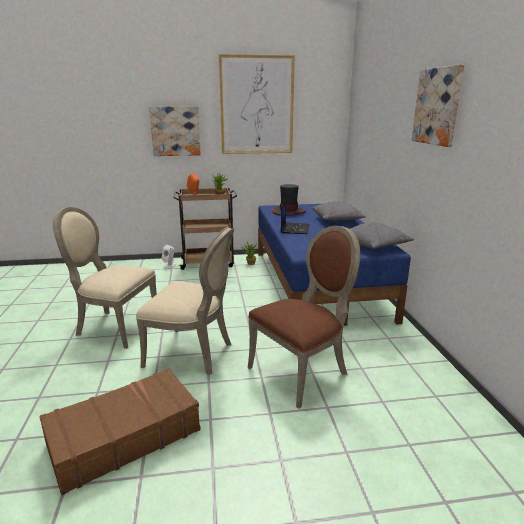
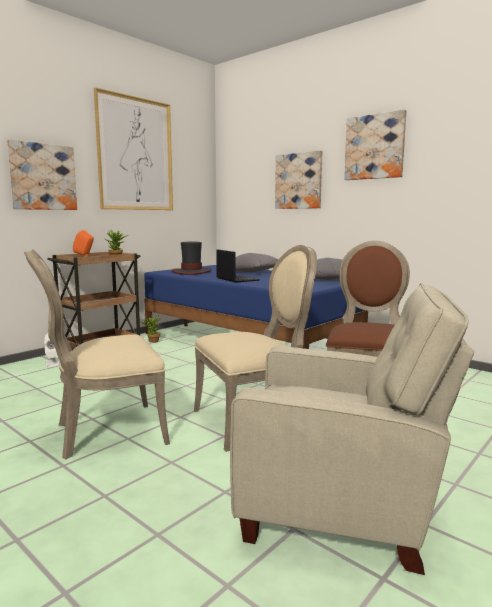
camera: 40 degrees left, 10 degrees down
(124, 437) = (341, 508): brown suitcase -> beige armchair
(388, 134) = (299, 181): none -> picture

